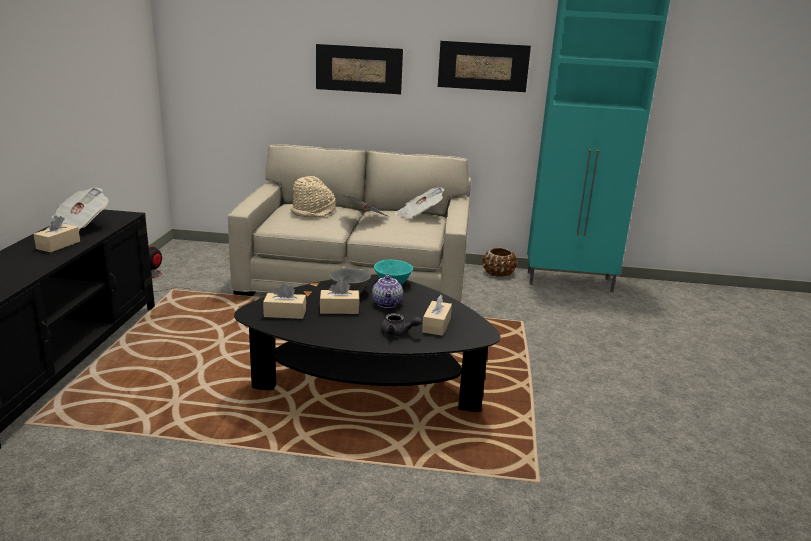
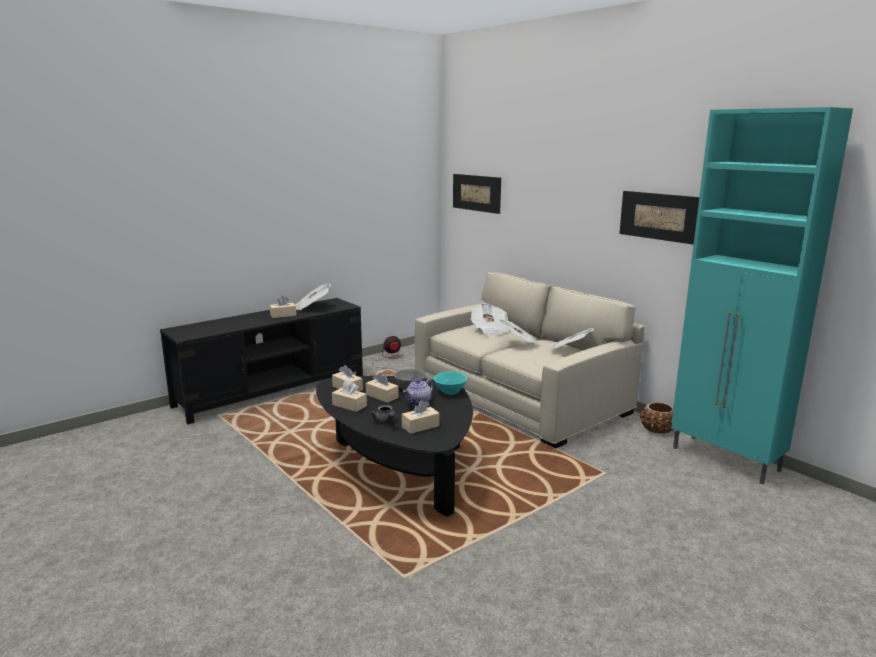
camera: 45 degrees right, 5 degrees down
(313, 212) = (489, 330): beige hat -> newspaper
(327, 330) = (349, 405): none -> beige tissue box
(359, 69) = (561, 214): picture -> picture (476, 193)

